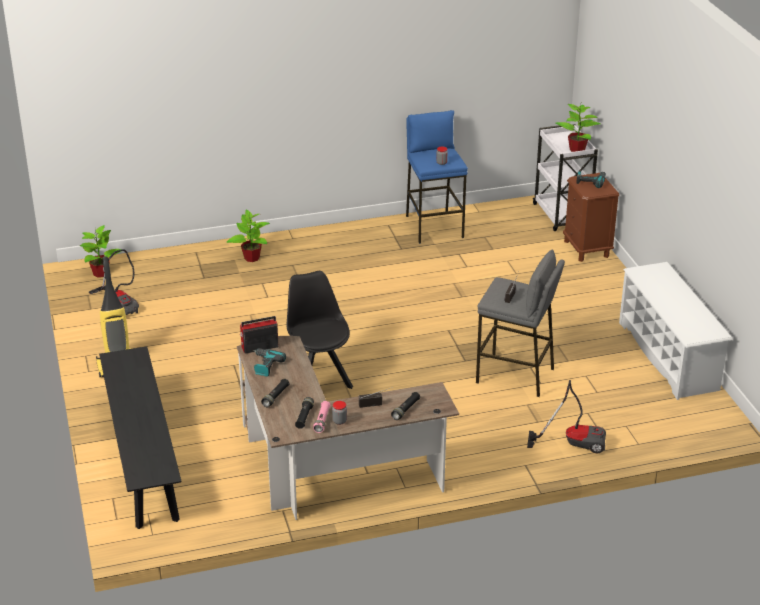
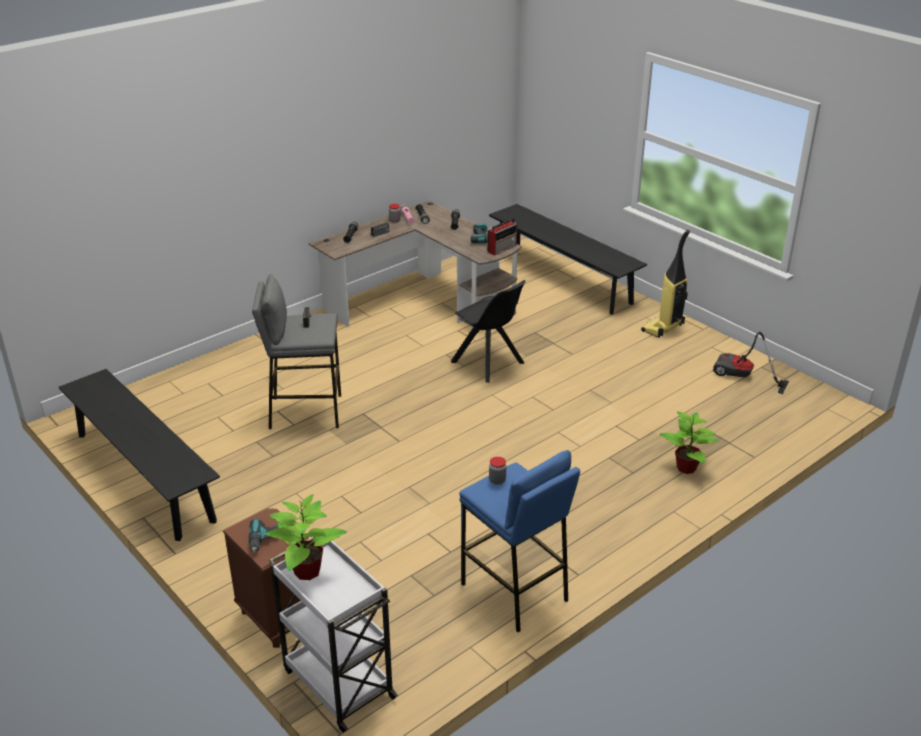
camera: 155 degrees right, 0 degrees up
(101, 273) = (809, 403): potted plant -> none
(574, 442) = (229, 368): vacuum cleaner -> none
(668, 356) = (144, 476): white shoe rack -> black bench

